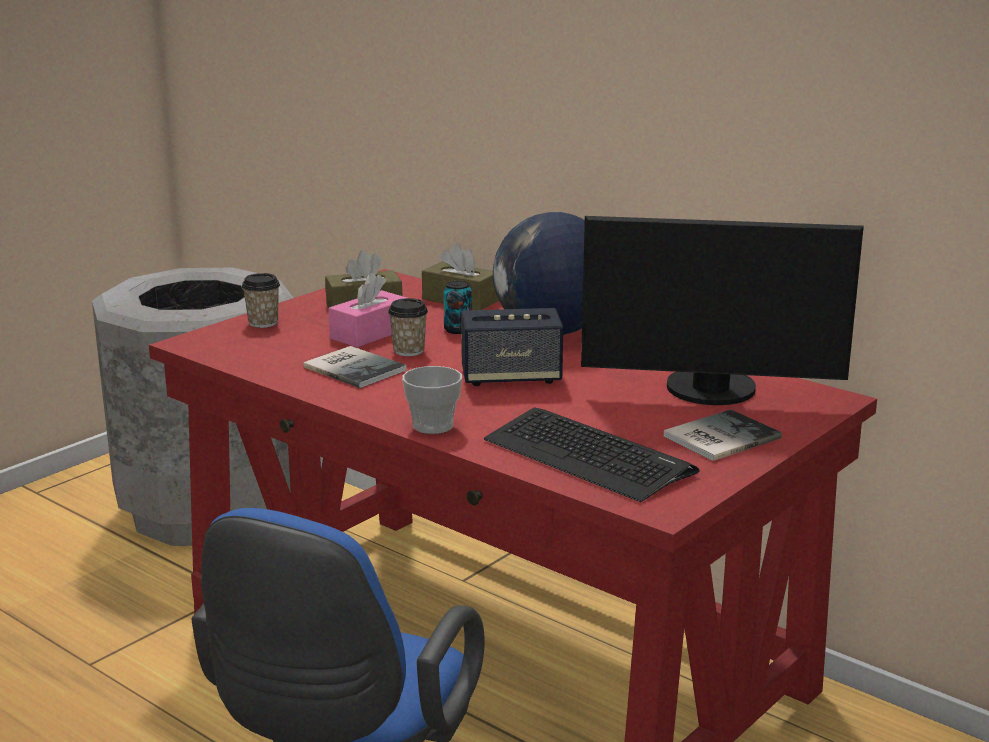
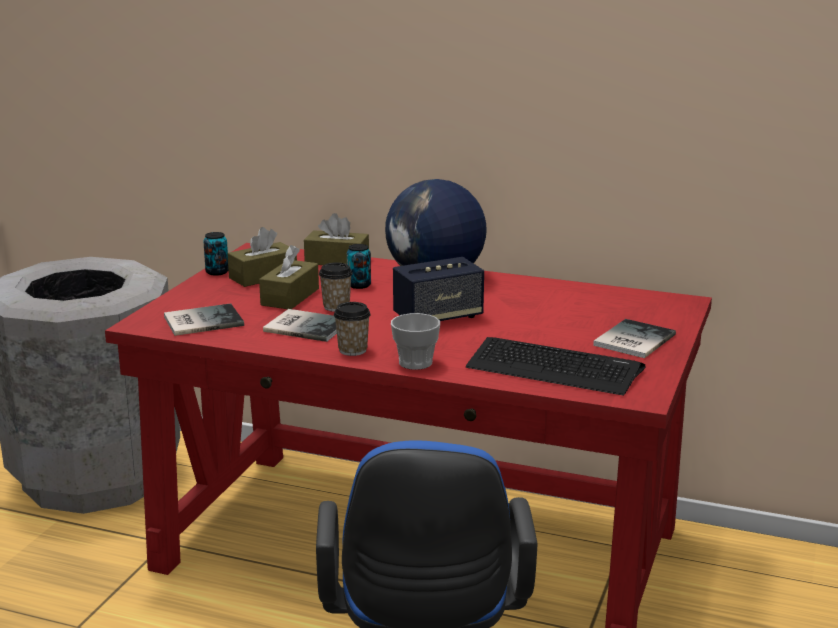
camera: 20 degrees left, 0 degrees up
(252, 347) = (201, 321): none -> book
(263, 323) = (189, 299): cup -> cup (352, 350)
(321, 297) = (217, 272): none -> can
(370, 333) = (290, 297): pink tissue box -> brown tissue box
(711, 392) = (596, 308): monitor -> none

